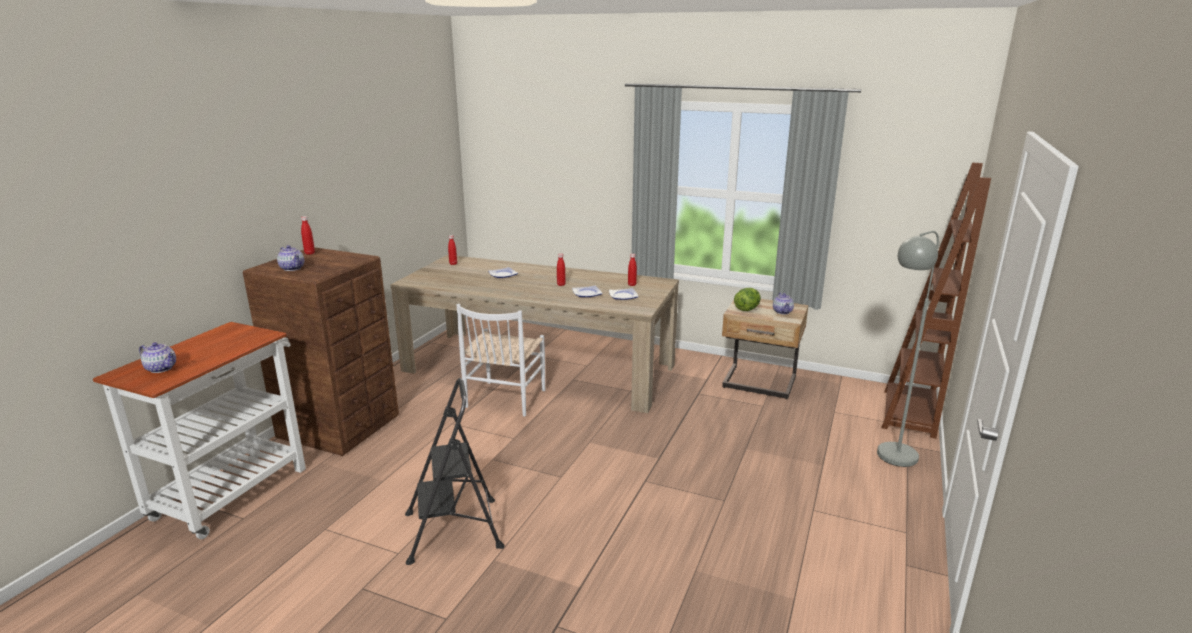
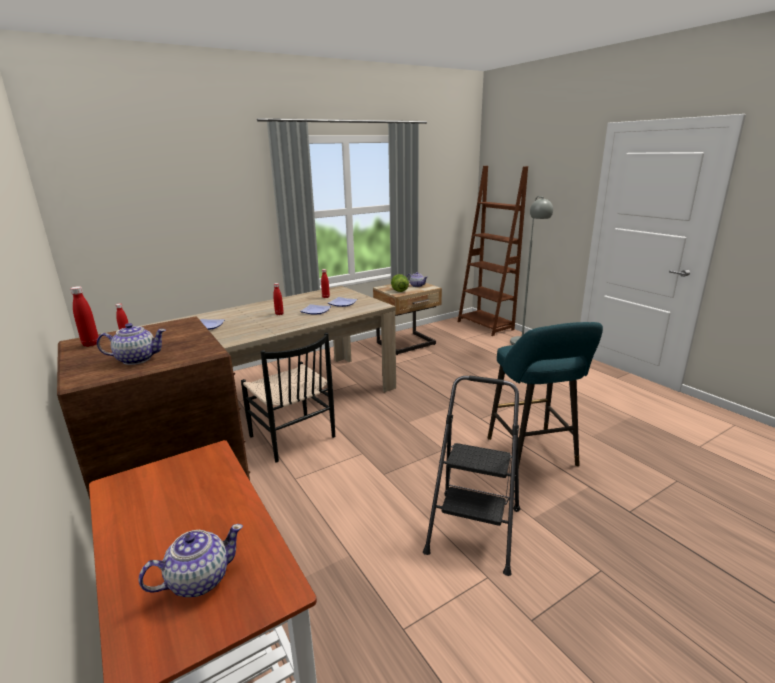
camera: 55 degrees left, 0 degrees up
(504, 400) = (294, 439): white chair -> black chair
(607, 534) = (533, 454): none -> turquoise stool

